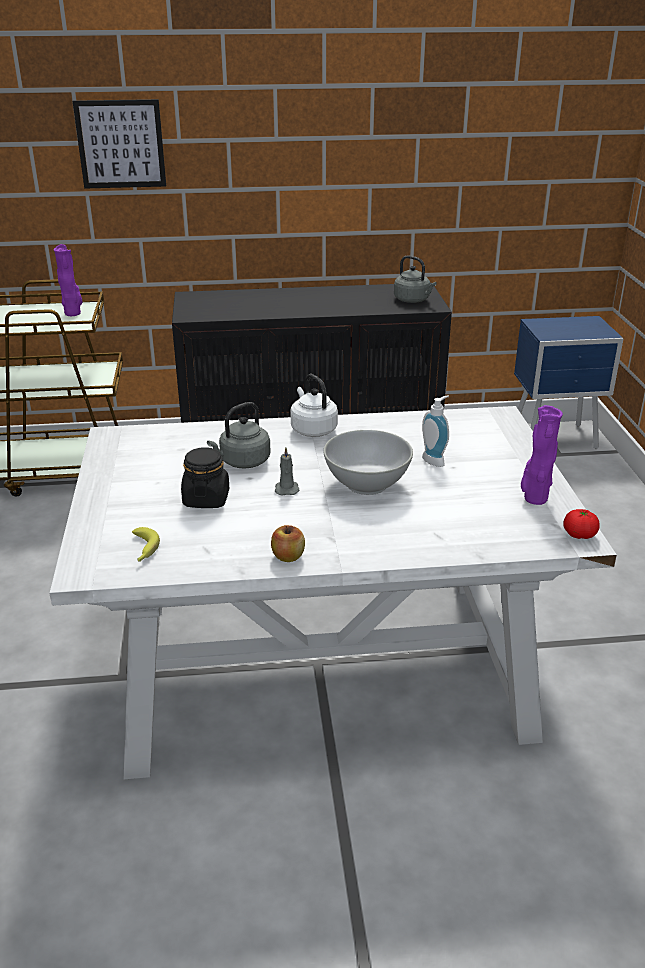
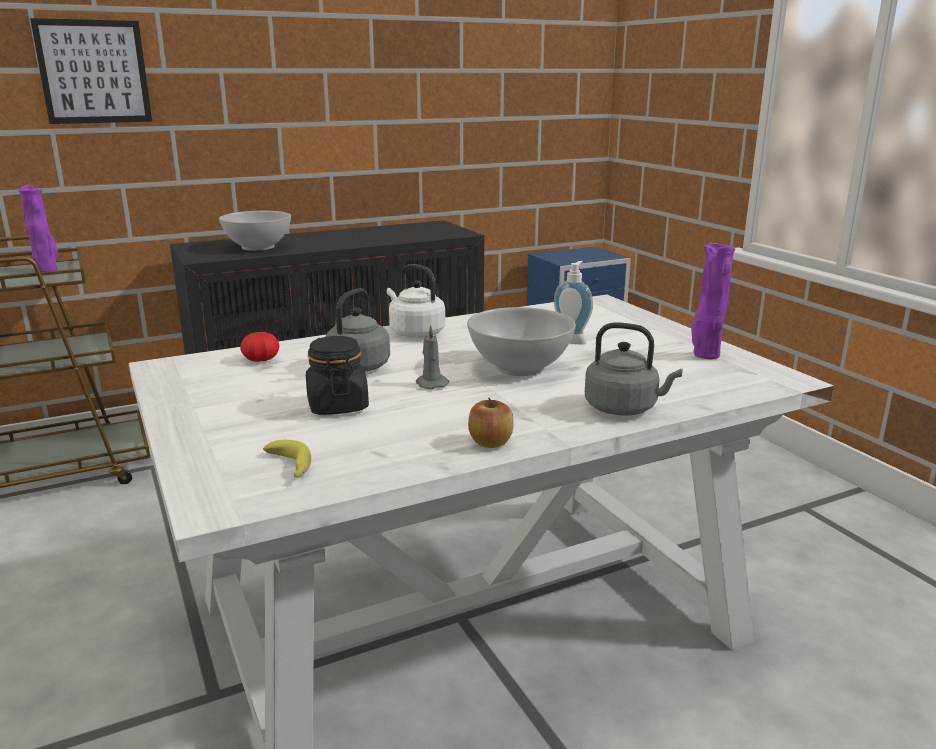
camera: 20 degrees left, 10 degrees down
(241, 306) = (257, 247): none -> white bowl
(413, 300) = (439, 231): grey kettle -> grey kettle (624, 408)
(579, 534) = (781, 375): tomato -> tomato (261, 359)

